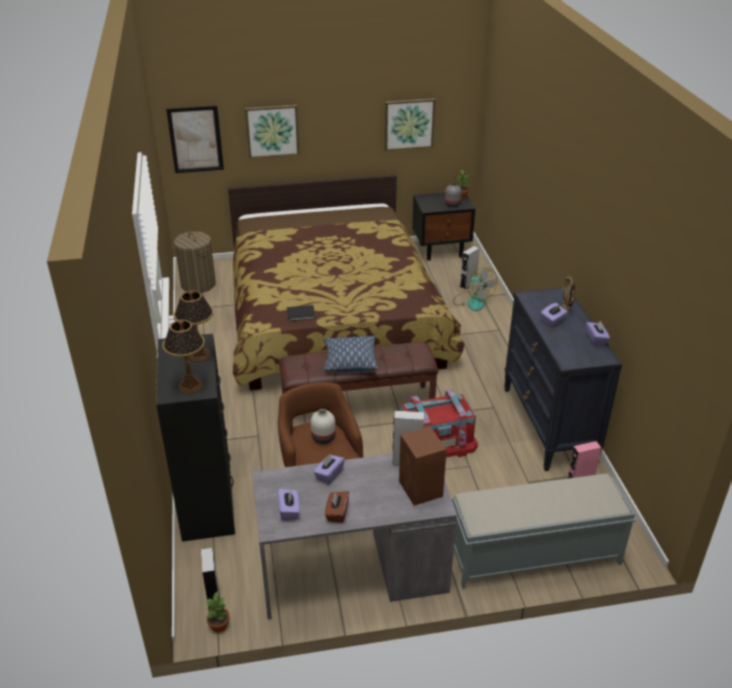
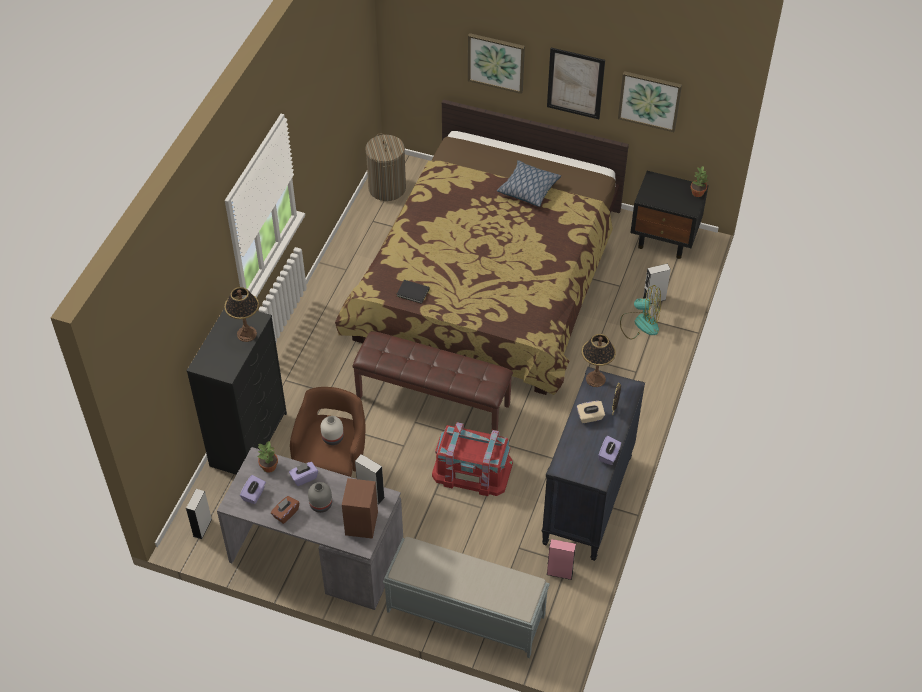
camera: 30 degrees right, 15 degrees up
(190, 386) = (220, 363): table lamp -> table lamp (595, 379)
(195, 139) = (416, 46): picture -> picture (575, 83)
(219, 625) = (193, 549): potted plant -> potted plant (268, 467)
(349, 360) = (425, 362): pillow -> pillow (528, 189)
(452, 204) = (676, 202): grey vase -> grey vase (321, 504)
(472, 301) = (640, 323): fan -> fan turned 75 degrees counterclockwise
(552, 321) = (590, 417): purple tissue box -> beige tissue box

